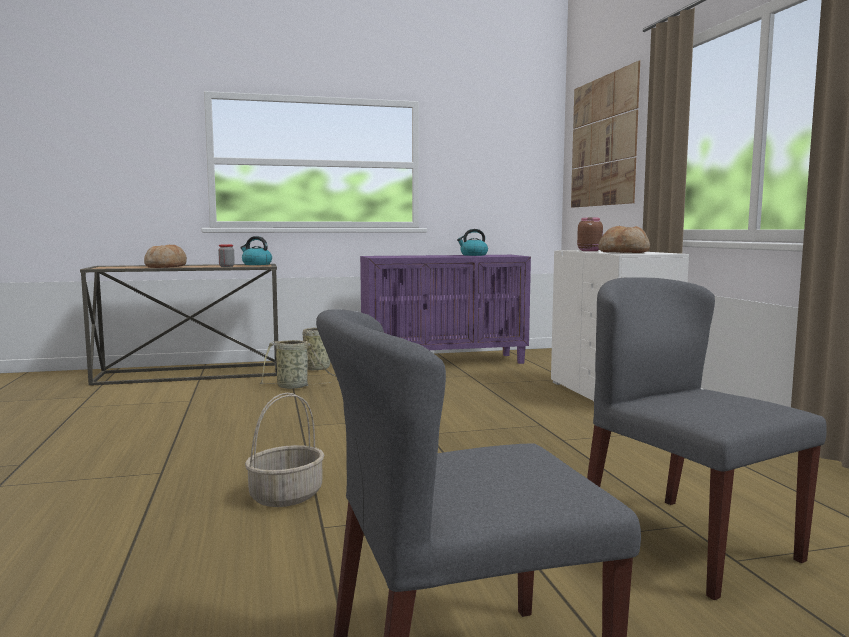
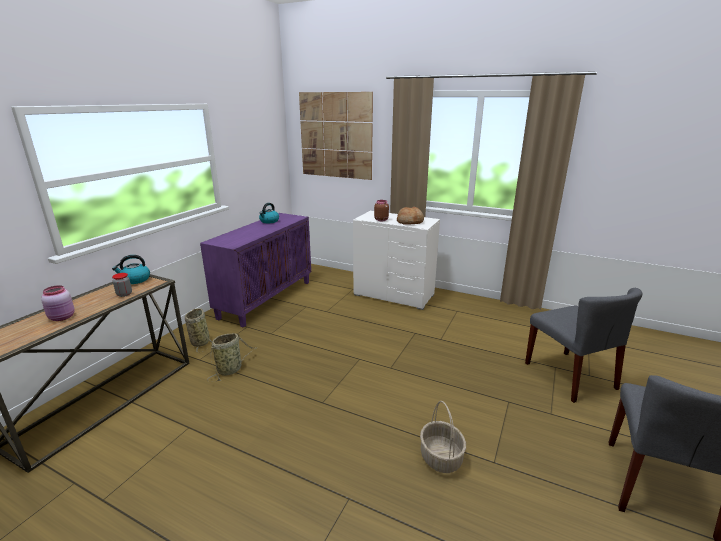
camera: 50 degrees left, 15 degrees up
(166, 267) = (62, 317): bread -> pink jar
(686, 543) = (570, 376): grey chair -> grey chair turned 120 degrees counterclockwise

